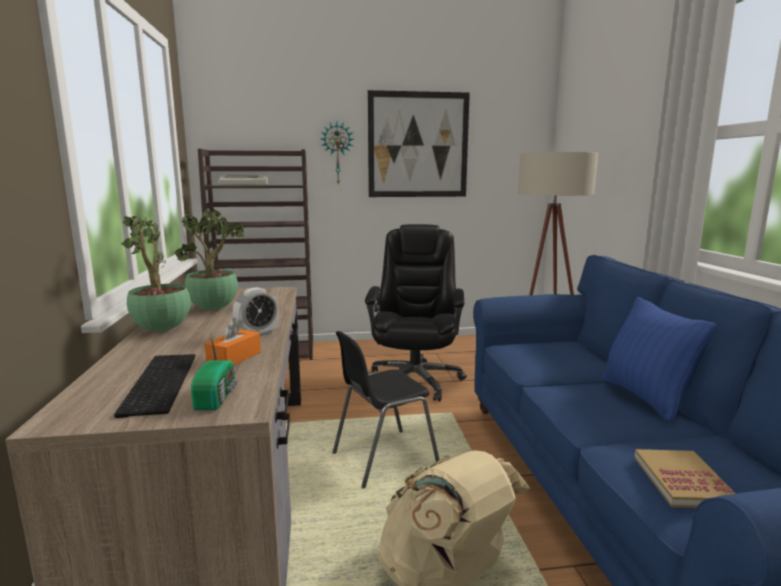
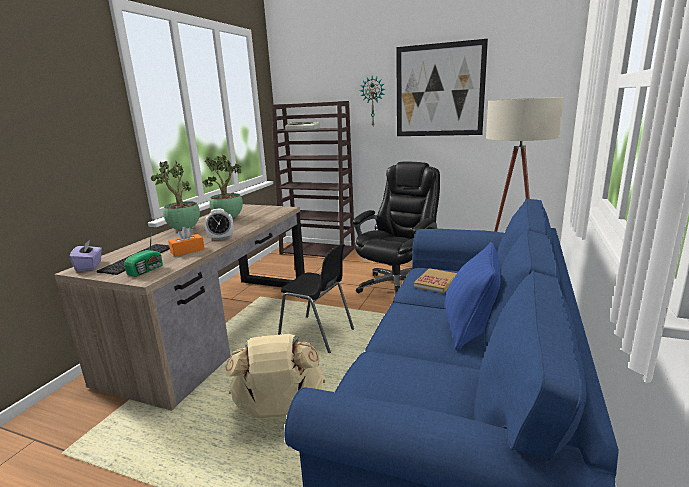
camera: 30 degrees right, 5 degrees up
(73, 410) = (90, 266): none -> purple tissue box
(383, 458) = (317, 335): black chair -> black chair turned 150 degrees counterclockwise
(683, 481) = (381, 387): book -> book (436, 282)

